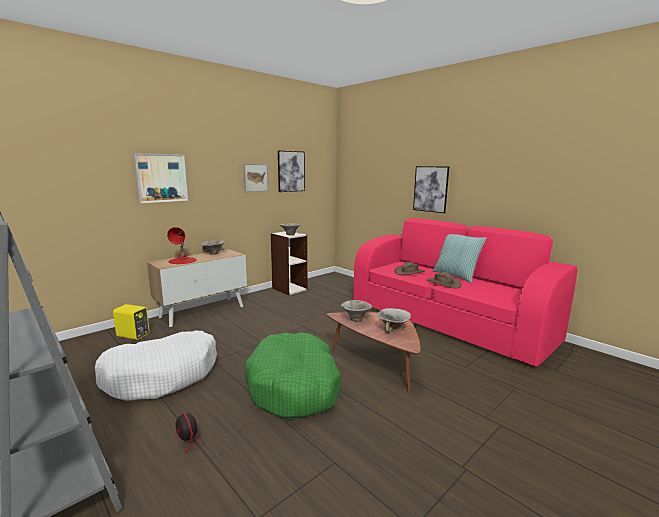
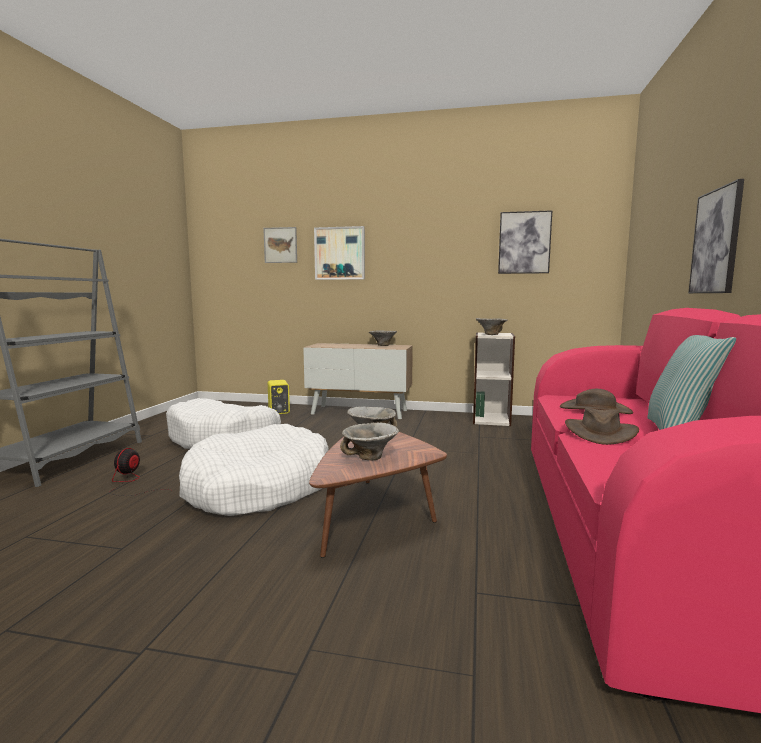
camera: 55 degrees right, 5 degrees down
(182, 260) = (340, 345): red table lamp -> none
(256, 178) = (460, 253): picture -> picture (280, 245)
(294, 386) = (258, 488): green dog bed -> white dog bed

